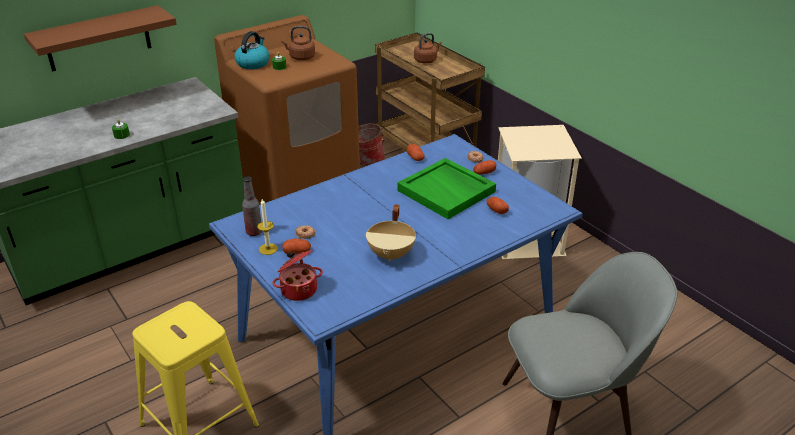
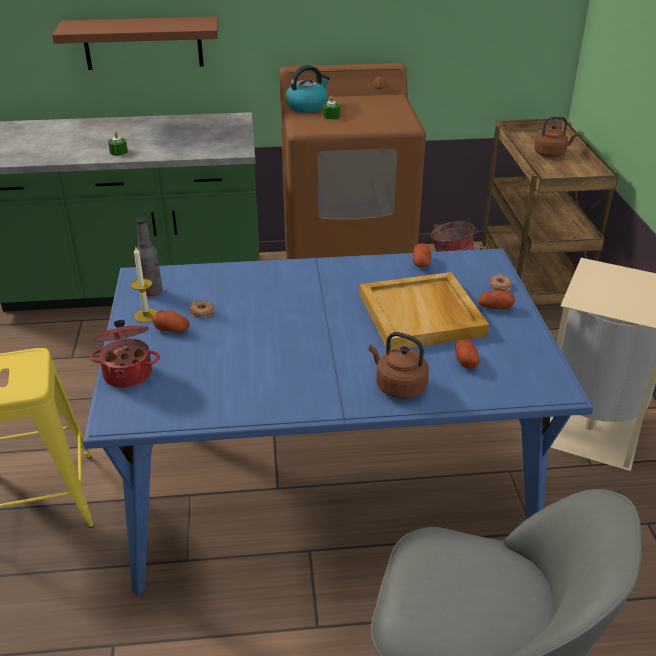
camera: 30 degrees right, 0 degrees up
(300, 57) = (366, 111): brown kettle -> brown kettle (398, 386)
(392, 254) = (274, 370): beige cooking pot -> none
(447, 191) = (422, 315): green tray -> beige tray

